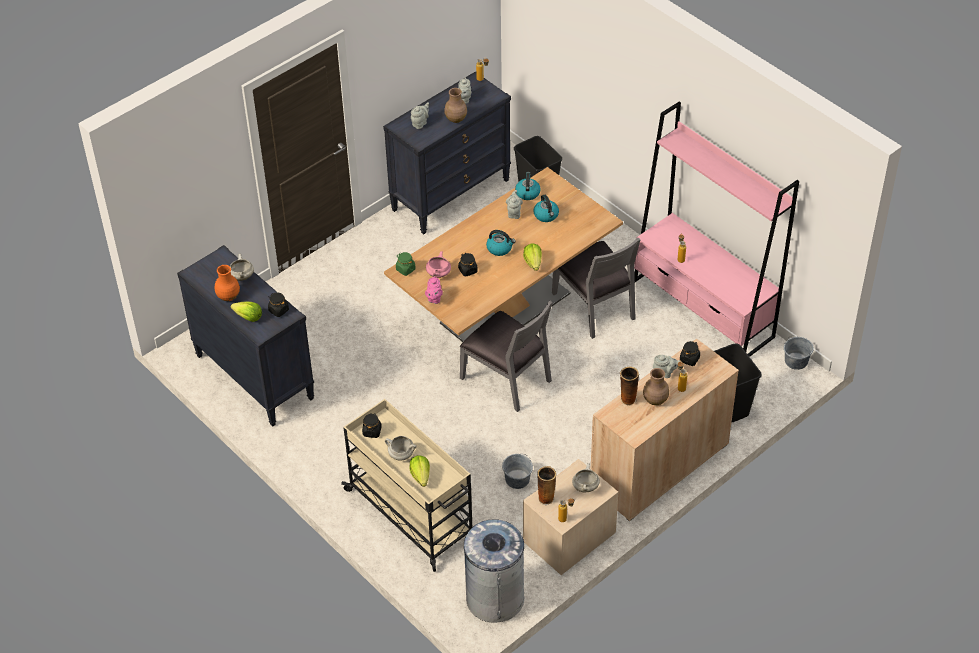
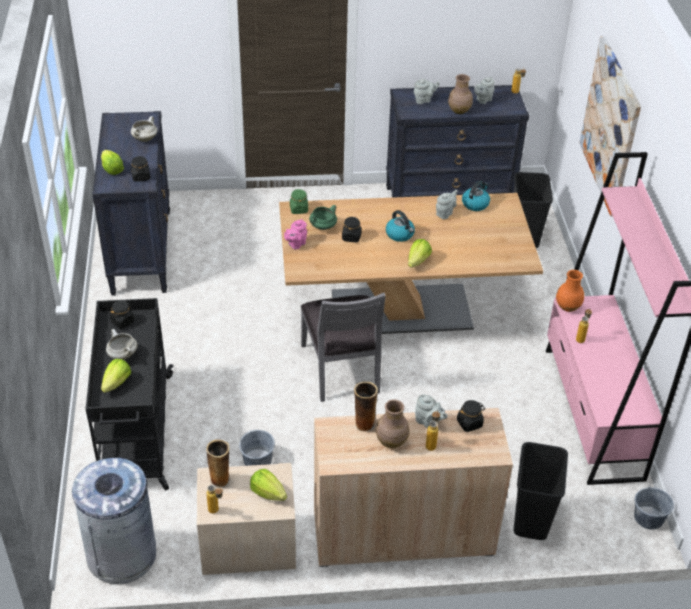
camera: 35 degrees right, 5 degrees down
(228, 296) = (117, 147): orange vase -> orange vase (568, 307)
(412, 515) = (136, 433): beige cart -> black cart
(438, 274) = (323, 227): pink cooking pot -> green cooking pot
(546, 215) = (473, 230): kettle -> none
(585, 486) = (268, 493): white cooking pot -> lettuce
(595, 307) = (486, 353): grey chair -> none
(610, 84) = (610, 125): none -> picture

